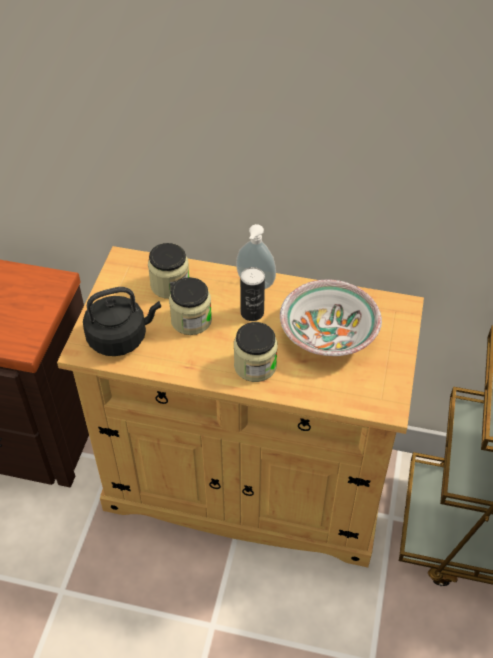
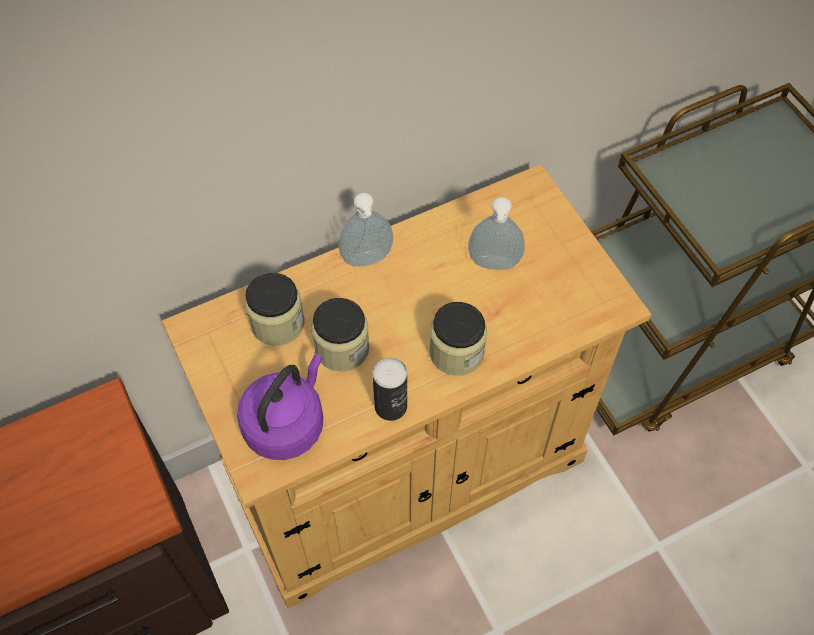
camera: 40 degrees left, 10 degrees up
(120, 338) = (286, 423): black kettle -> purple kettle
(252, 312) = (396, 295): can -> can (390, 406)
(329, 334) = (493, 265): bowl -> soap dispenser

